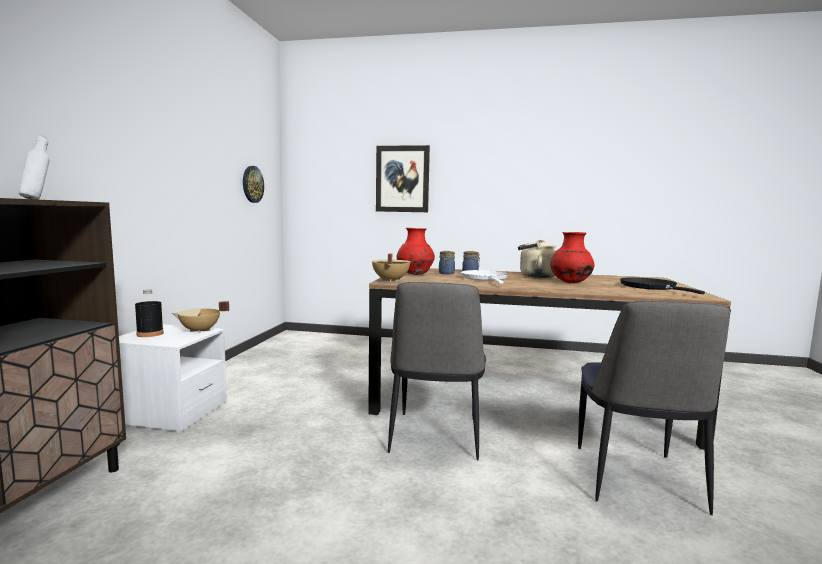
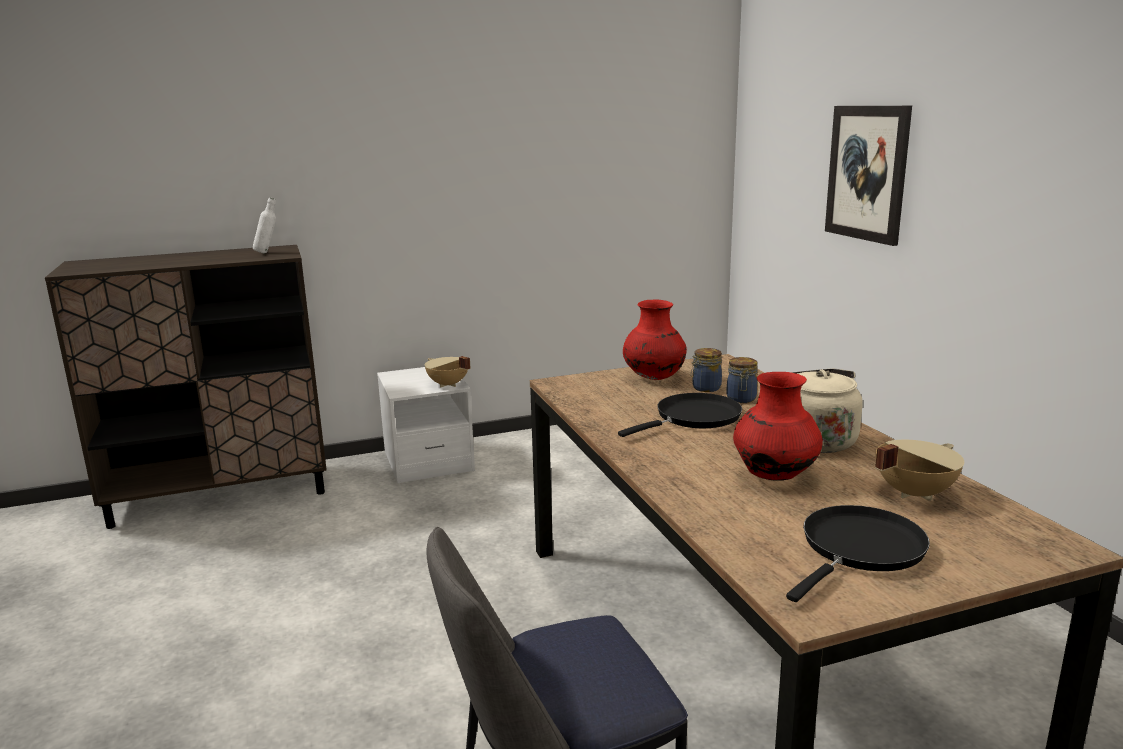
camera: 60 degrees right, 10 degrees up
(150, 334) = (415, 375): black bottle -> none
(252, 184) = (647, 180): wall clock -> none
(390, 280) = (566, 382): beige cooking pot -> beige cooking pot (912, 492)
(435, 437) = (523, 614): chair -> none
(485, 279) = (693, 418): white frying pan -> black frying pan

